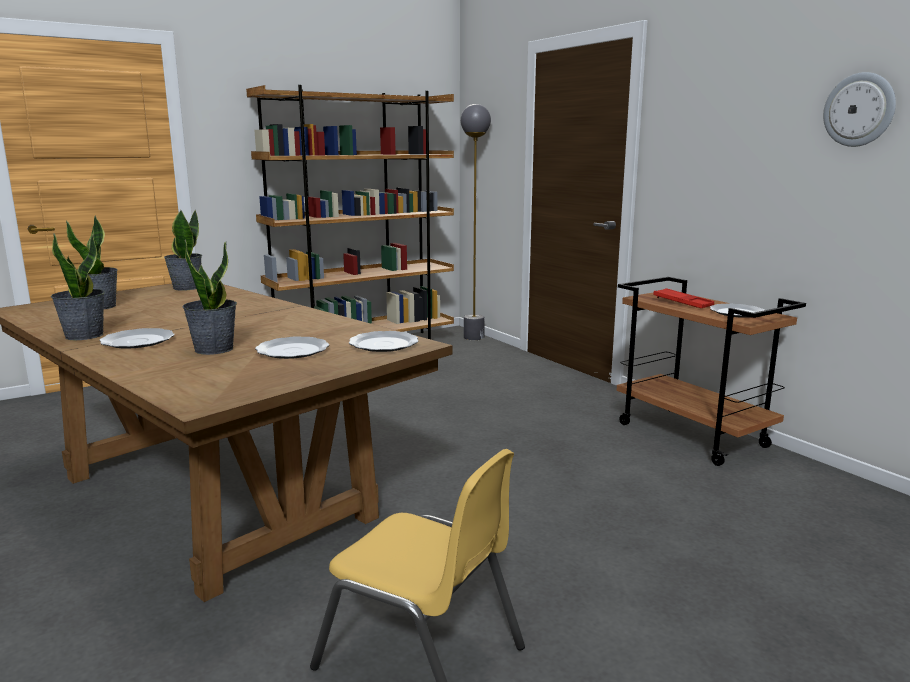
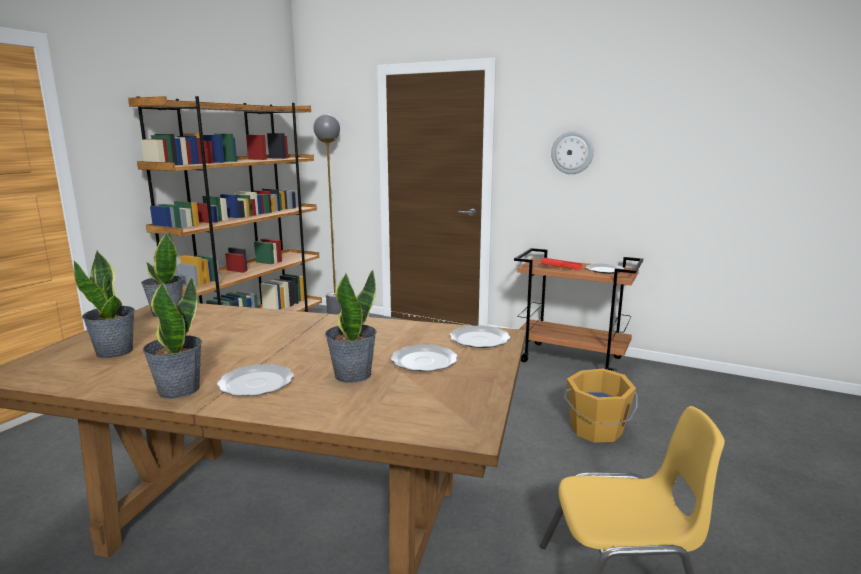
camera: 30 degrees left, 0 degrees up
(614, 514) = (596, 430): none -> orange bucket
(859, 110) = (671, 131): wall clock -> wall clock (572, 152)

